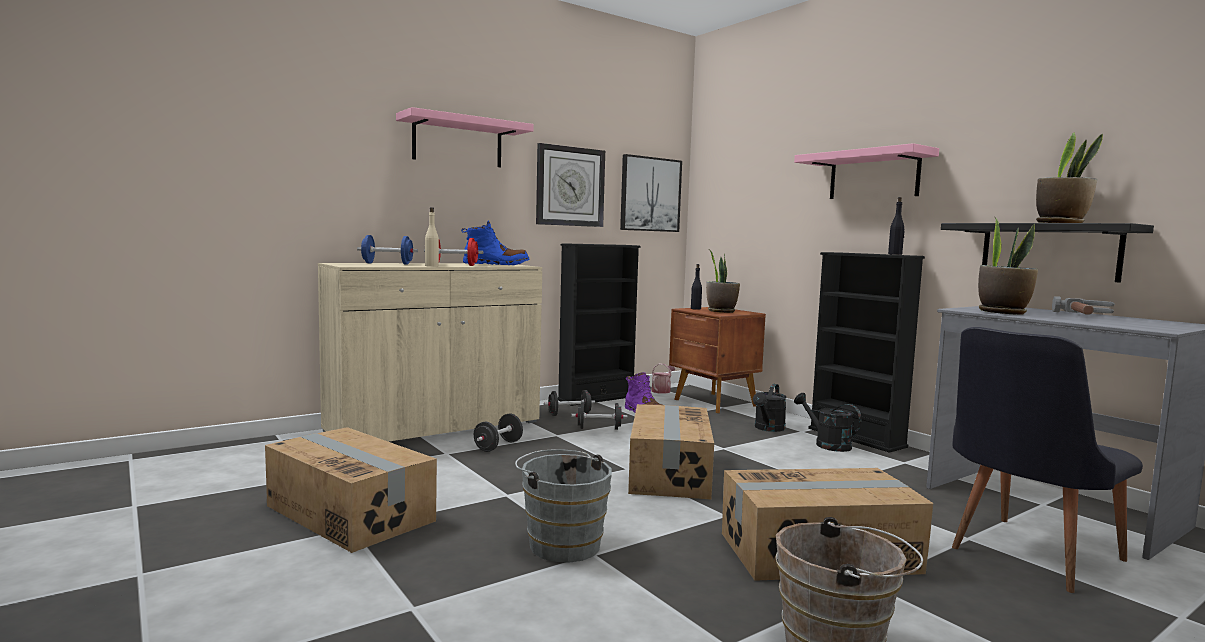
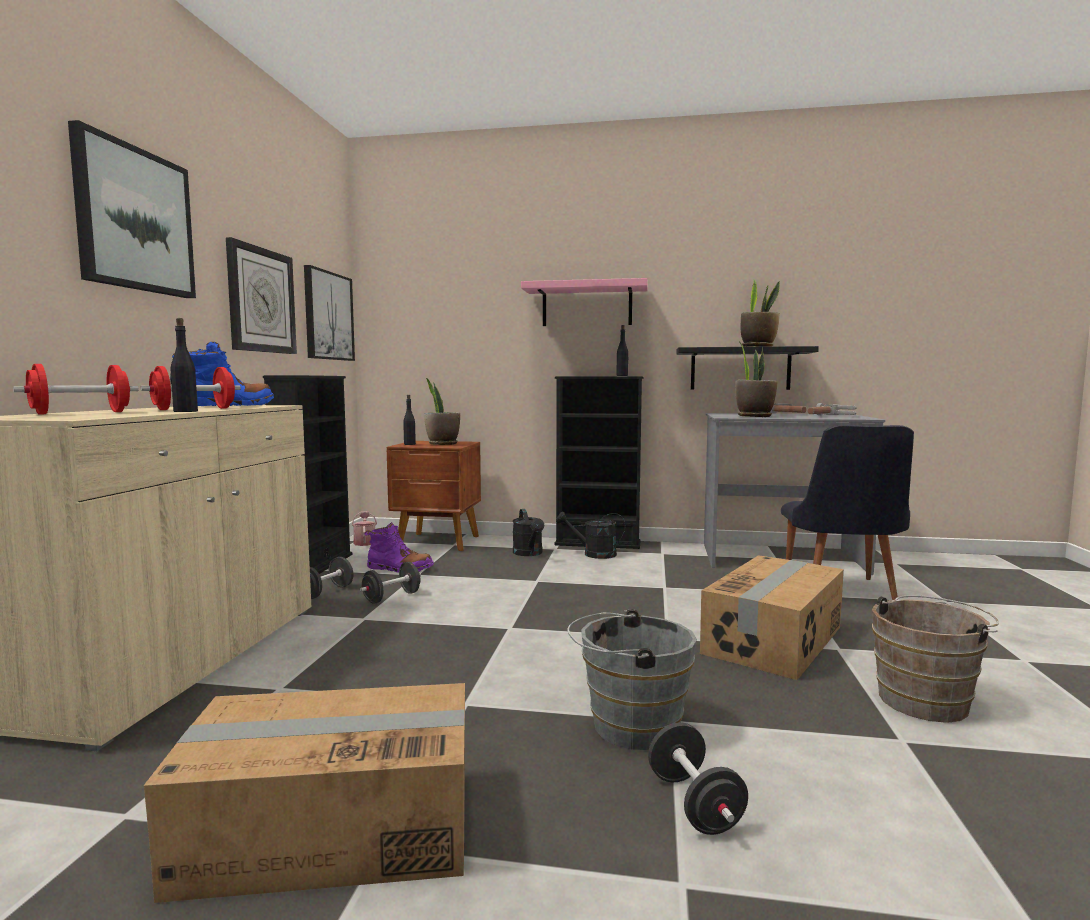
camera: 45 degrees left, 0 degrees up
(387, 263) = (81, 413): blue dumbbell -> red dumbbell
(431, 266) = (185, 411): beige bottle -> black bottle
(458, 142) = (134, 220): pink shelf -> picture
(498, 446) = (326, 654): black dumbbell -> black dumbbell (694, 804)
(668, 473) = (549, 618): cardboard box -> none
(1119, 323) = (828, 416): none -> hammer

